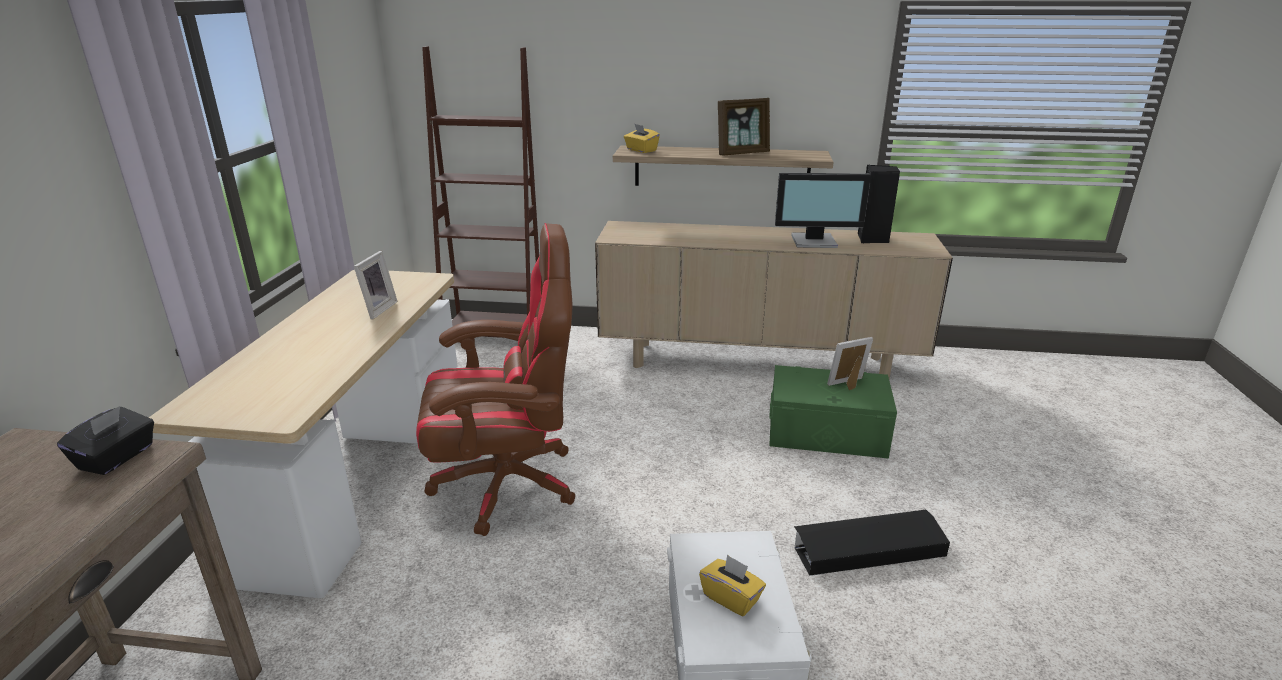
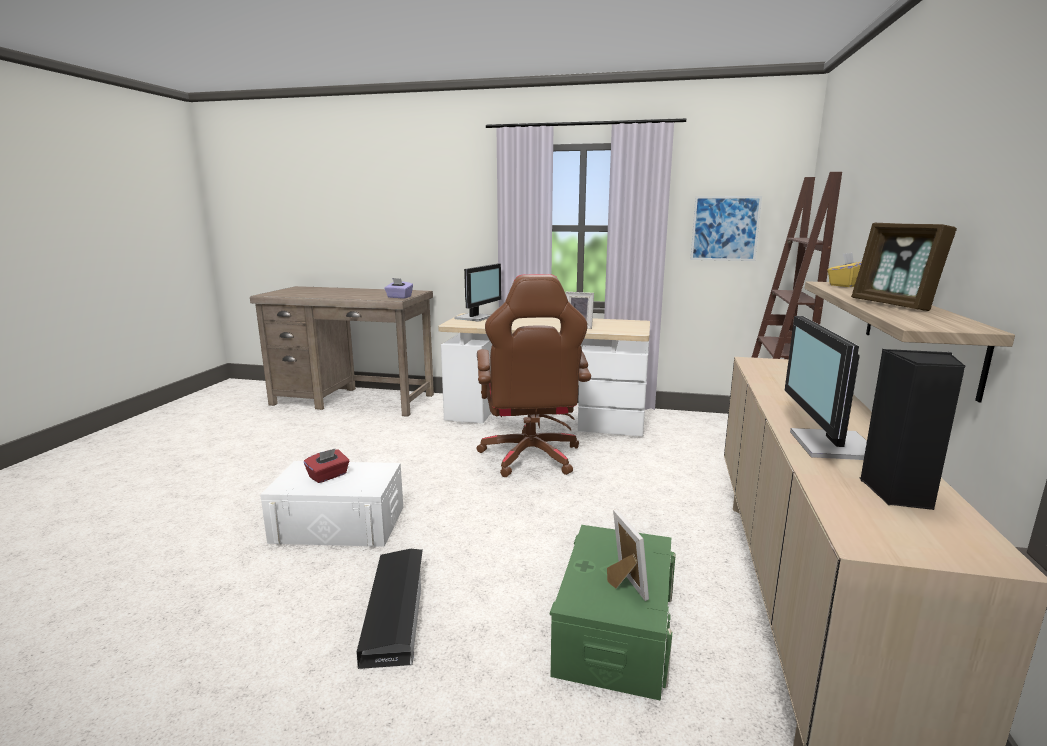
camera: 95 degrees right, 10 degrees down
(117, 458) = (399, 297): black tissue box -> purple tissue box
(227, 398) = (476, 317): none -> monitor
(348, 119) = (725, 228): none -> picture
(731, 598) = (328, 476): yellow tissue box -> red tissue box

